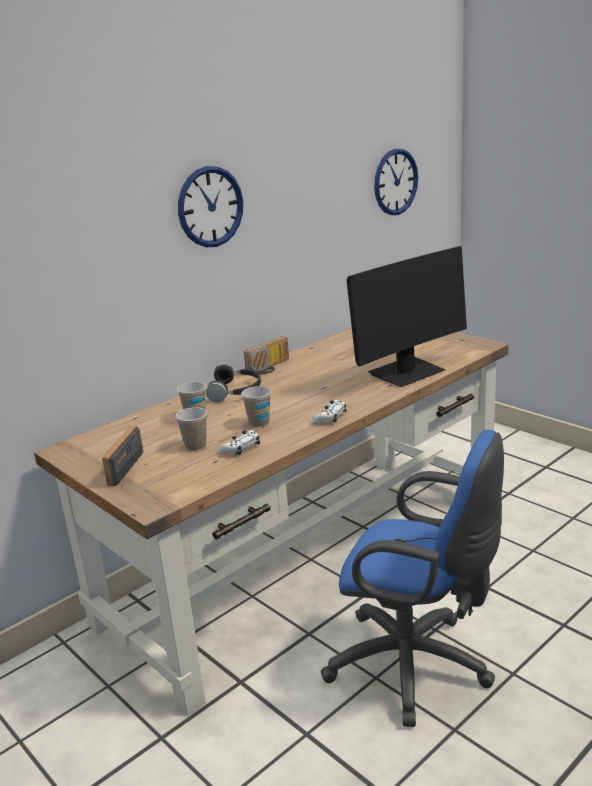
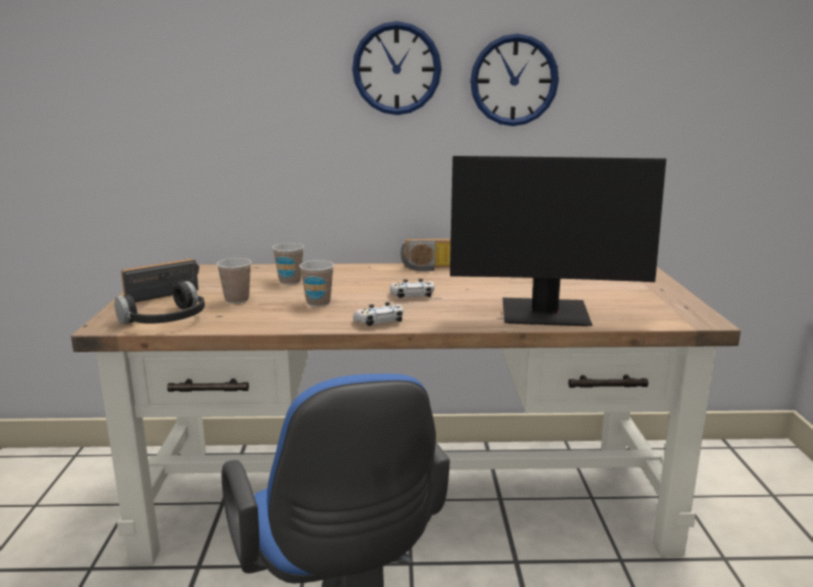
camera: 40 degrees right, 5 degrees down
(236, 391) = (365, 275): black headphones -> black headphones (167, 320)
(240, 448) = (257, 314): white game controller -> white game controller (412, 295)
(395, 182) = (708, 90): wall clock -> wall clock (514, 80)

